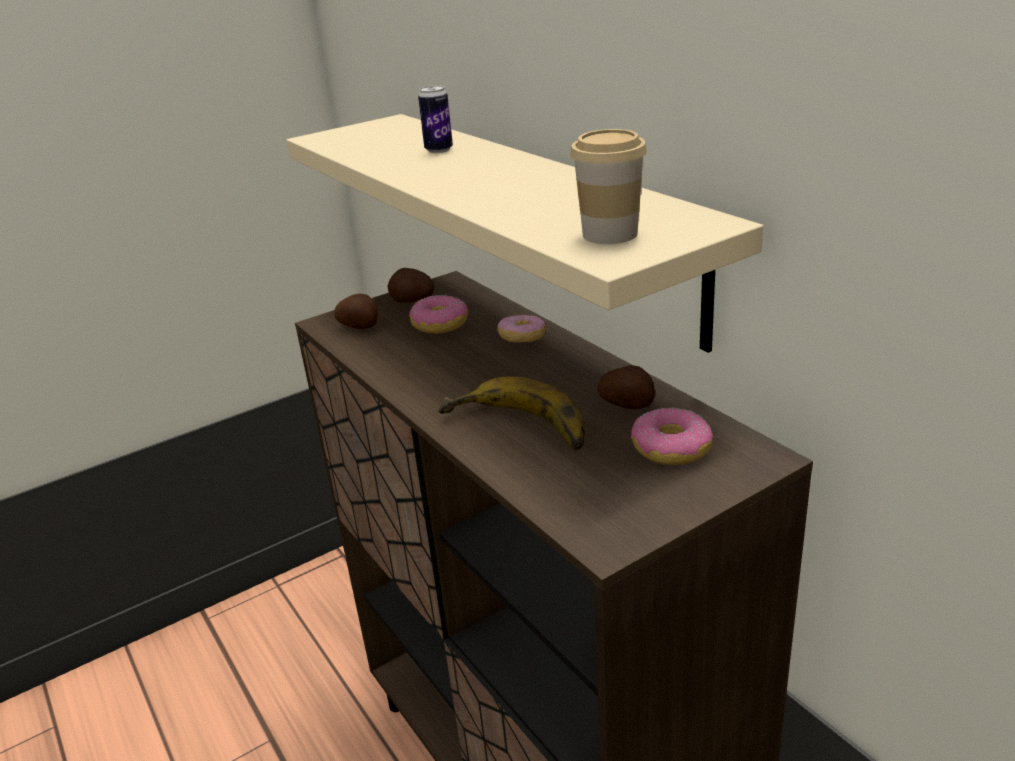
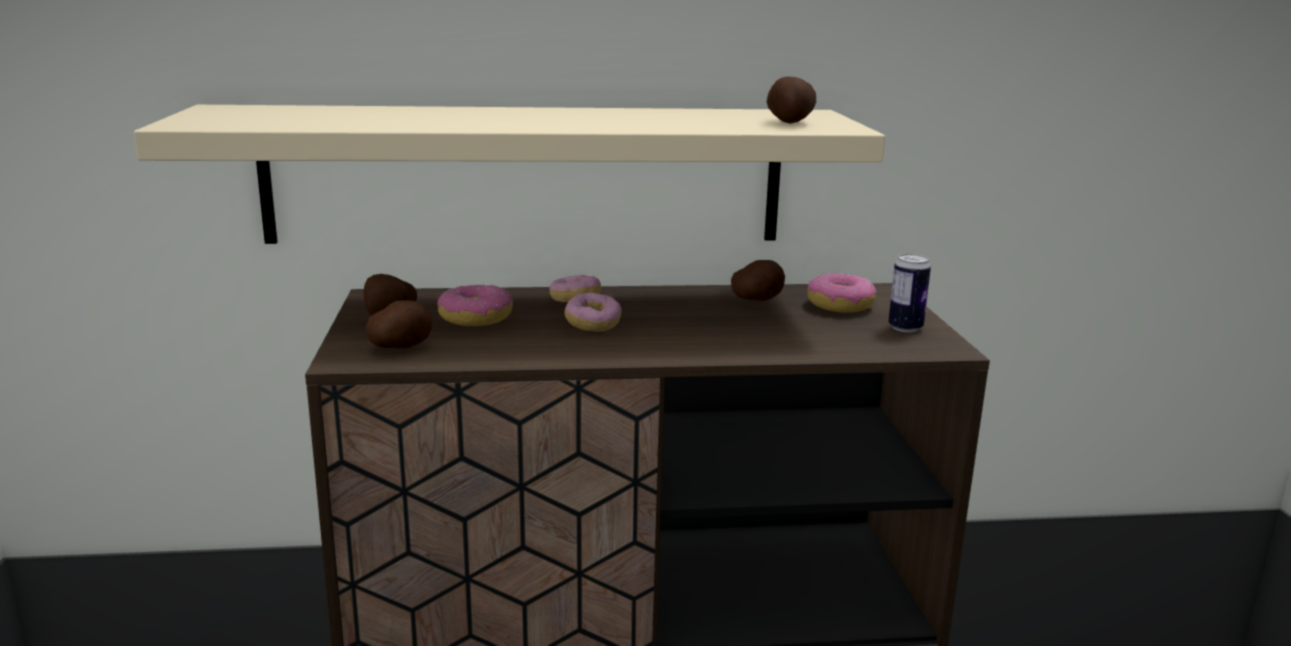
camera: 65 degrees left, 10 degrees down
(439, 150) = (412, 114): can -> can (905, 328)
(473, 364) = (593, 324): none -> donut
(515, 430) = (745, 337): banana -> none
(610, 234) = (790, 122): cup -> potato

